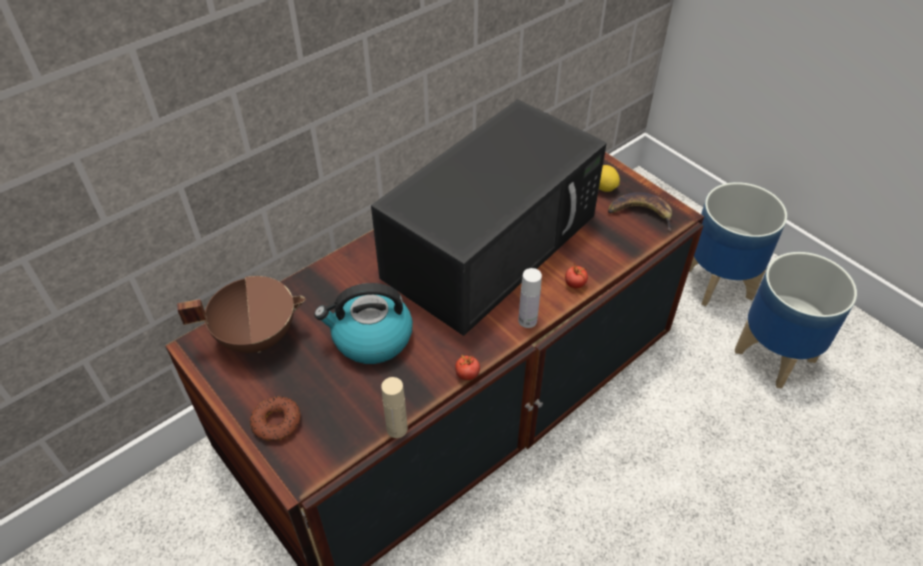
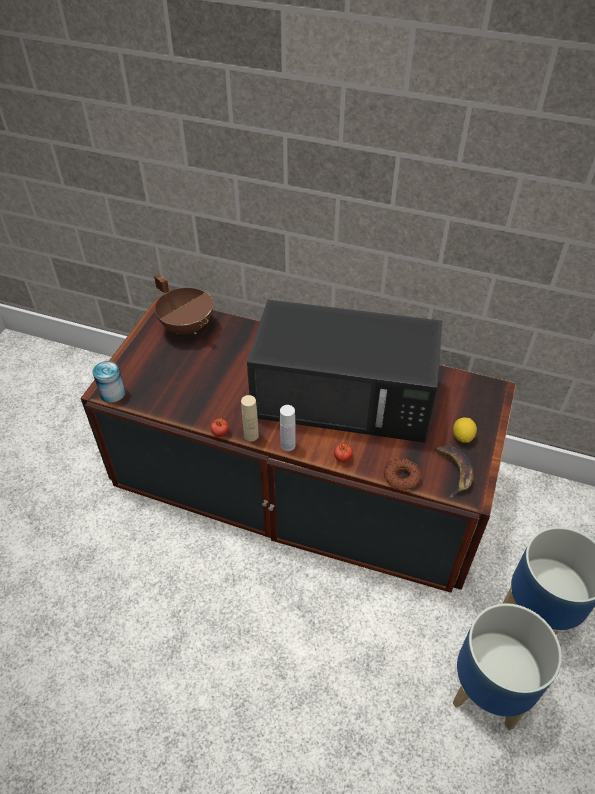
camera: 60 degrees right, 0 degrees up
(276, 422) = (133, 365): donut -> donut (401, 477)
(310, 465) = (112, 393): none -> can
(371, 338) = (218, 375): kettle -> none
(397, 429) = (158, 418): beige bottle -> beige bottle (251, 435)

